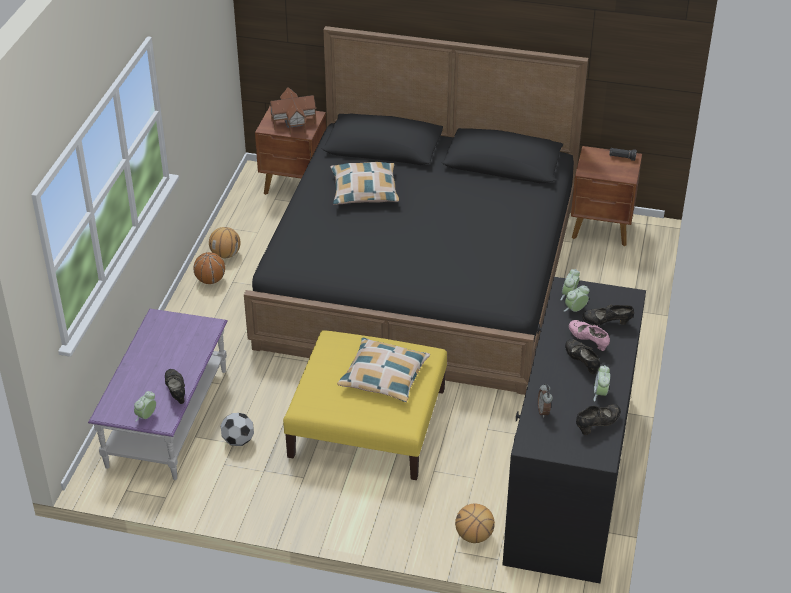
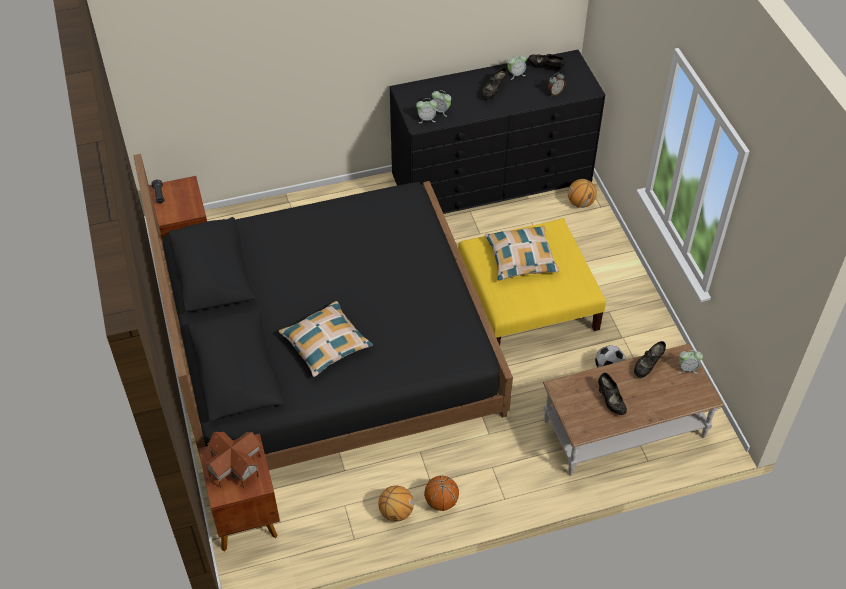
camera: 120 degrees left, 10 degrees up
(167, 417) = (624, 429): purple coffee table -> brown coffee table
(588, 341) = (469, 95): pink shoe -> none
(606, 323) = (442, 92): black shoe -> black shoe (610, 401)

